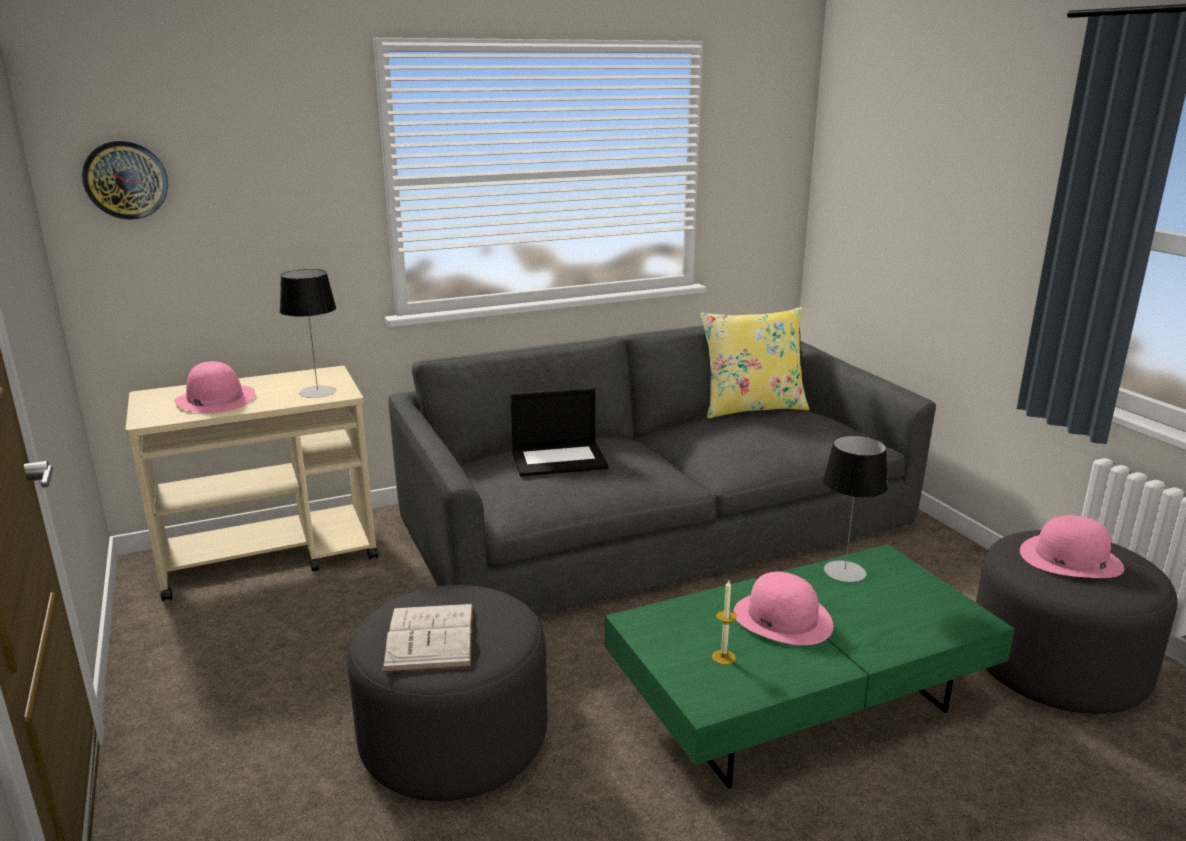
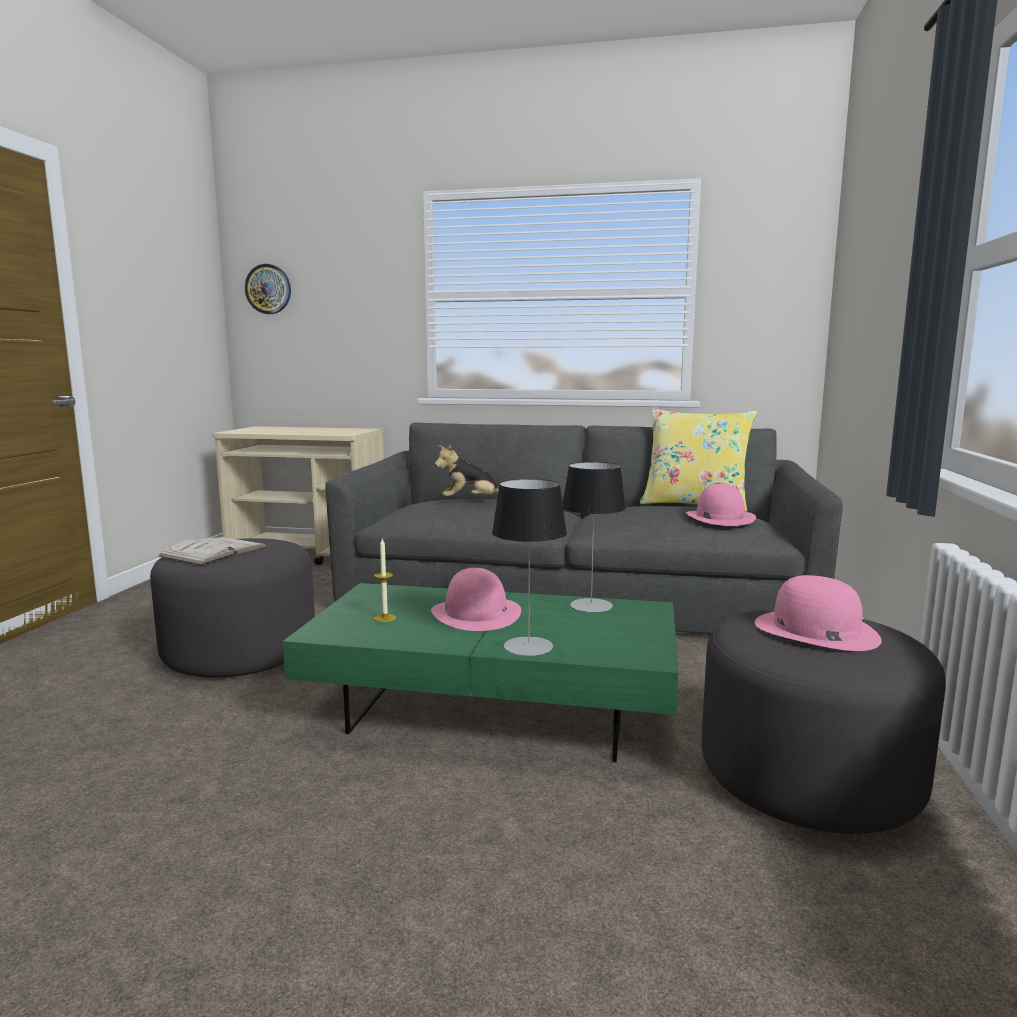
camera: 35 degrees right, 10 degrees down
(215, 399) = (281, 430): pink hat -> pink hat (719, 517)
(317, 392) = (337, 433): table lamp -> table lamp (528, 646)
(560, 459) = (471, 502): laptop -> plush toy

